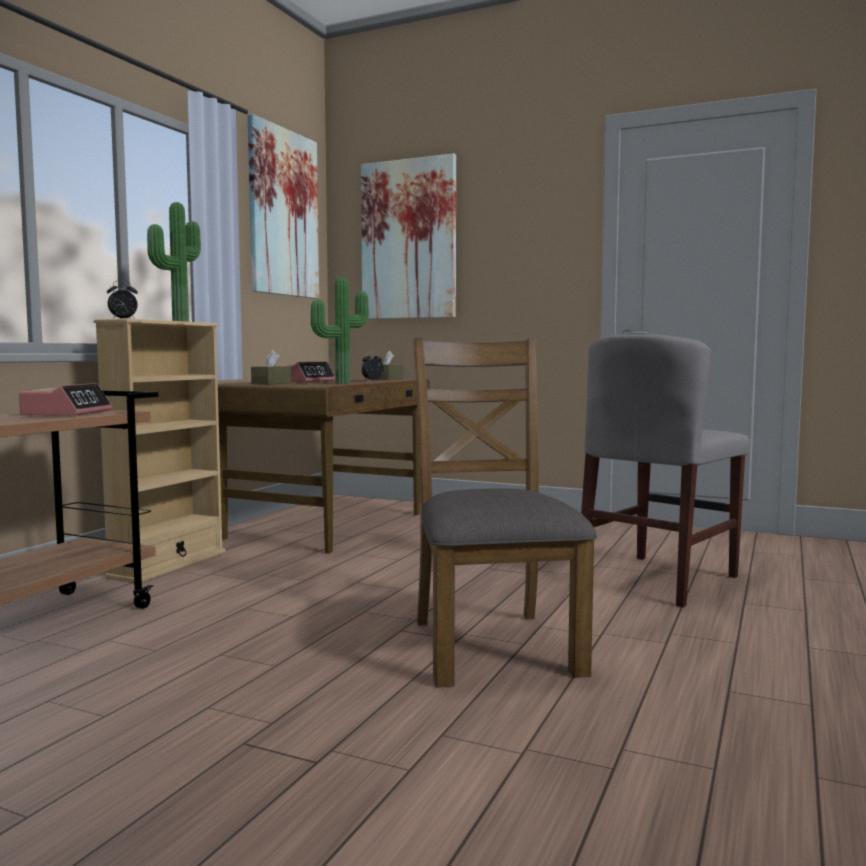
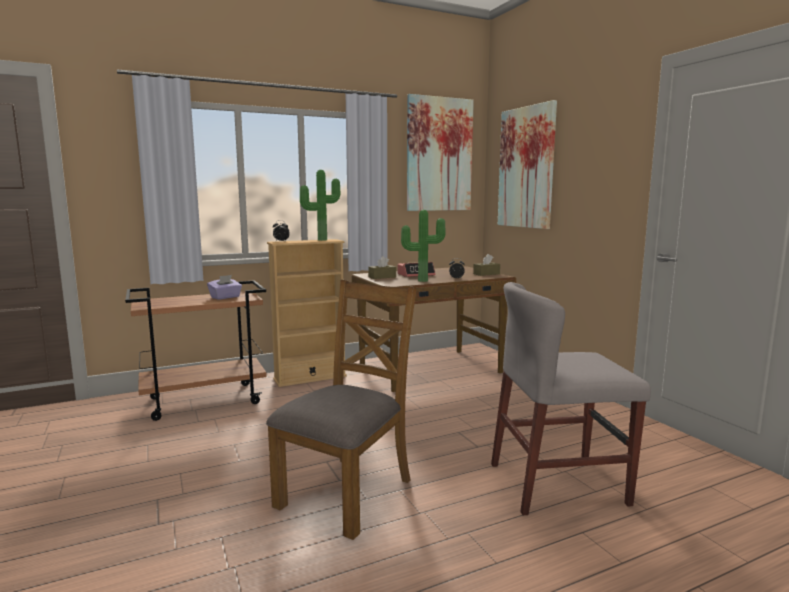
camera: 40 degrees right, 5 degrees up
(67, 413) = (225, 297): alarm clock -> purple tissue box

